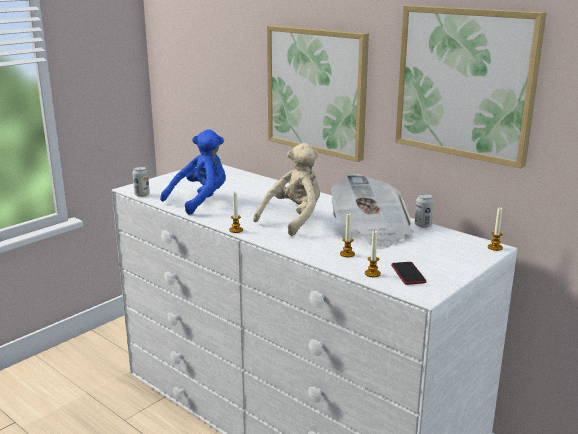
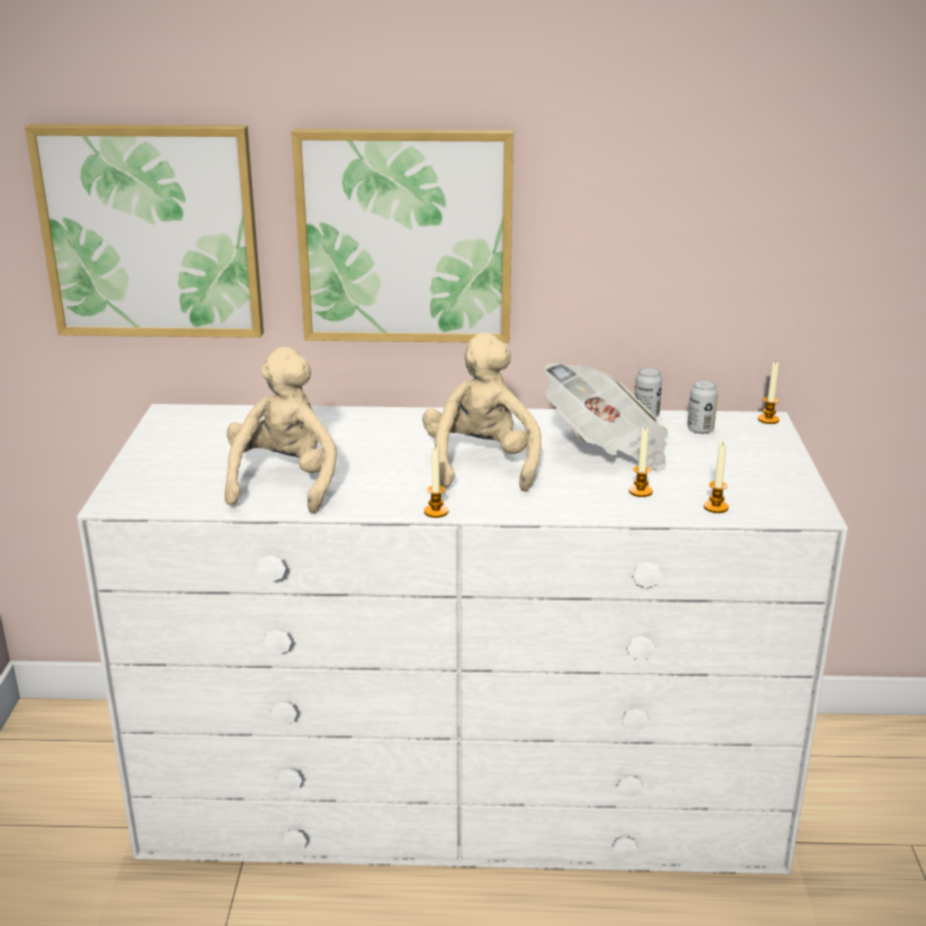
camera: 40 degrees left, 5 degrees up
(142, 194) = (159, 506): can -> can (700, 429)
(200, 201) = (284, 482): blue plush toy -> beige plush toy
(408, 274) = (750, 491): phone -> none
(465, 83) = (693, 192): picture -> picture (151, 232)

